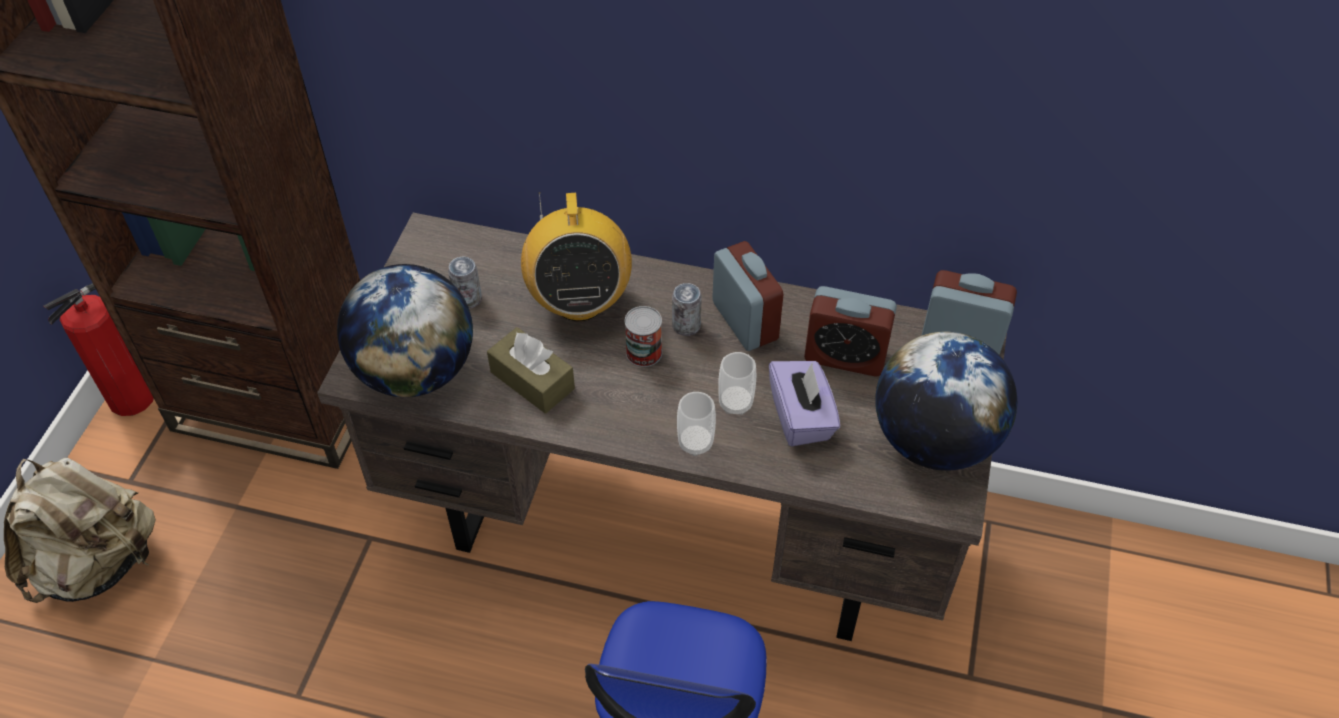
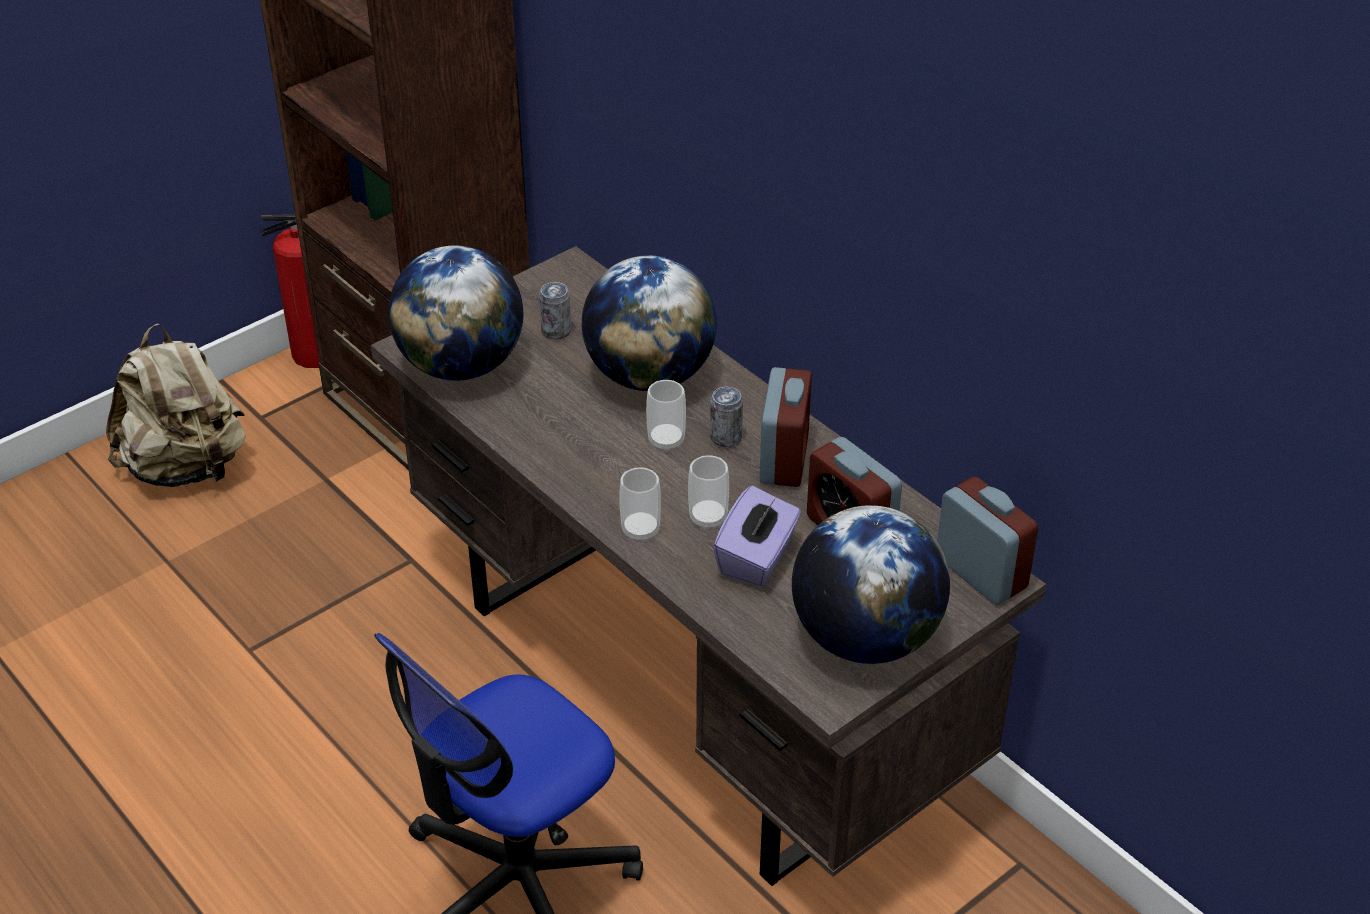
camera: 35 degrees right, 10 degrees down
(532, 380) = (549, 417): brown tissue box -> none
(579, 301) = (649, 375): radio -> globe
(644, 352) = (666, 441): can -> cup

